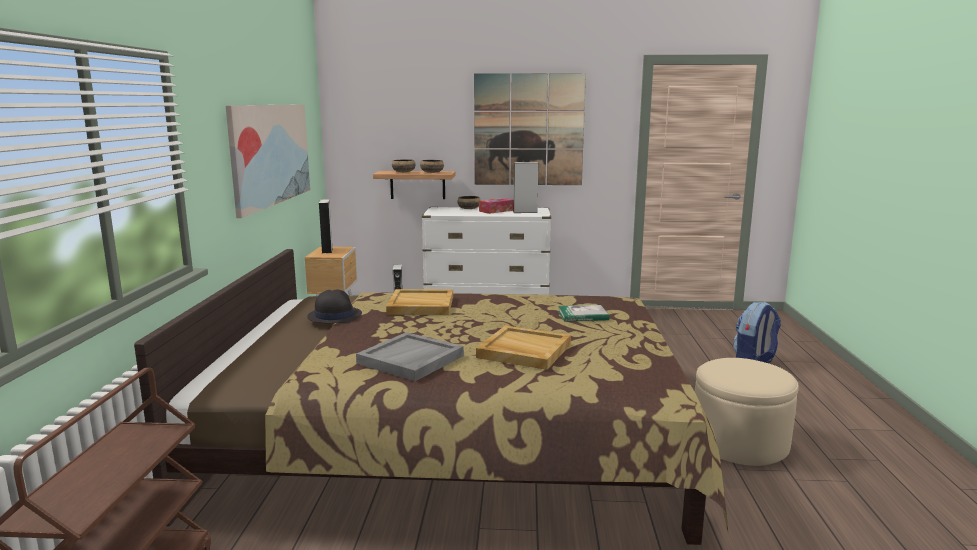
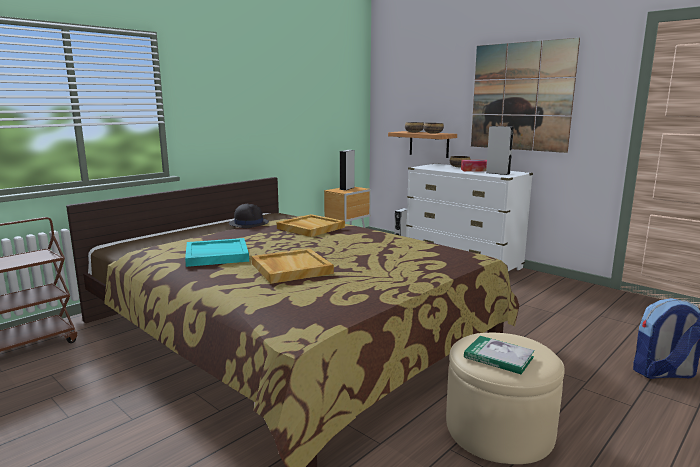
camera: 40 degrees right, 0 degrees up
(272, 154) = (287, 110): picture -> none
(410, 360) = (216, 255): grey tray -> turquoise tray
(583, 315) = (400, 258): book -> book (498, 357)

